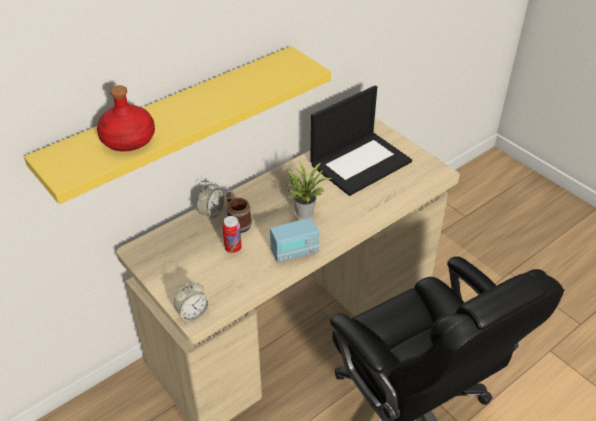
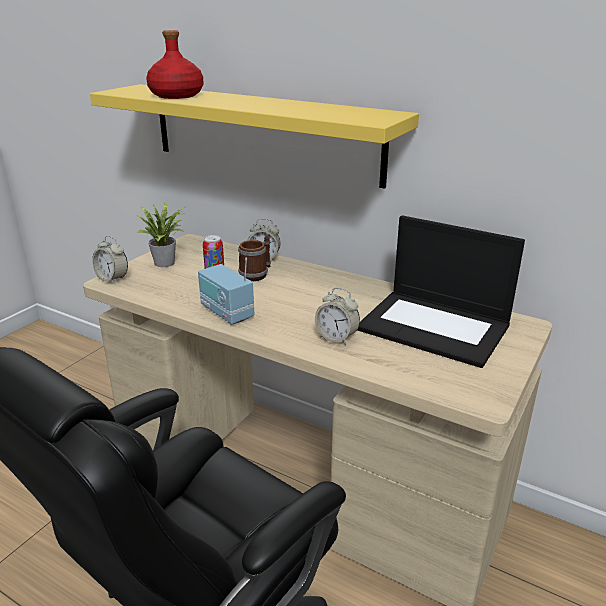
camera: 70 degrees right, 15 degrees down
(304, 210) = (304, 306): potted plant -> potted plant (167, 262)
(355, 207) = (336, 338): none -> alarm clock

